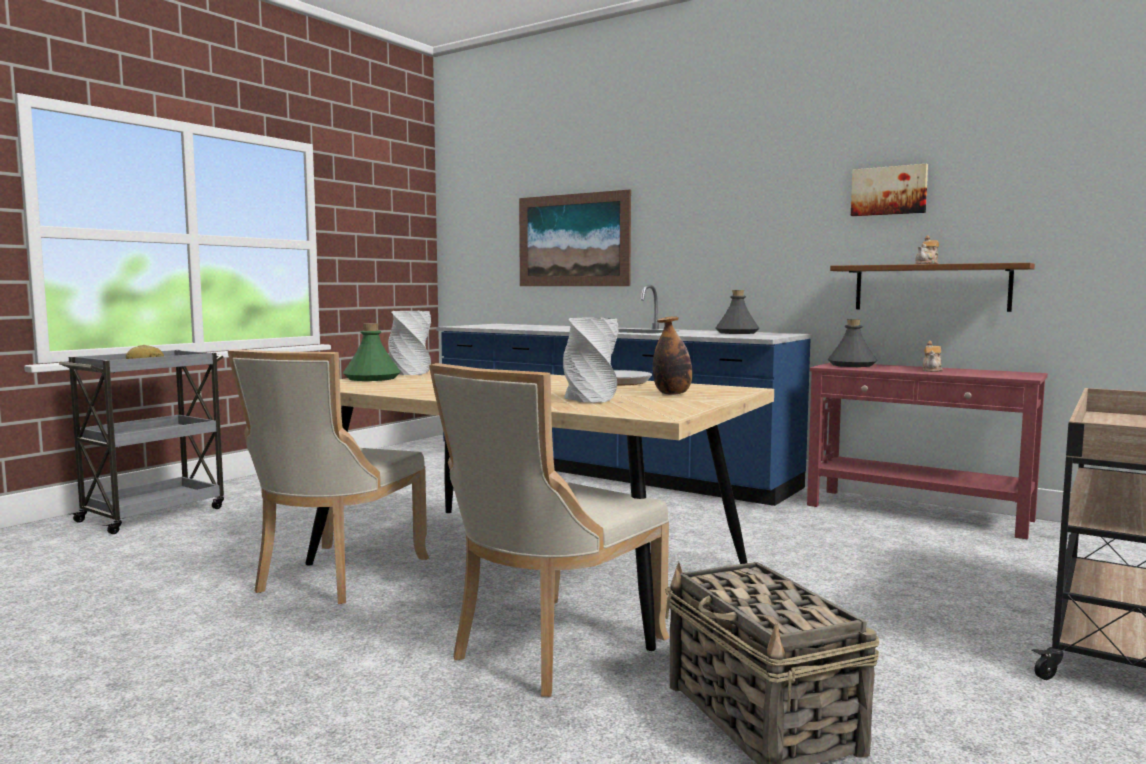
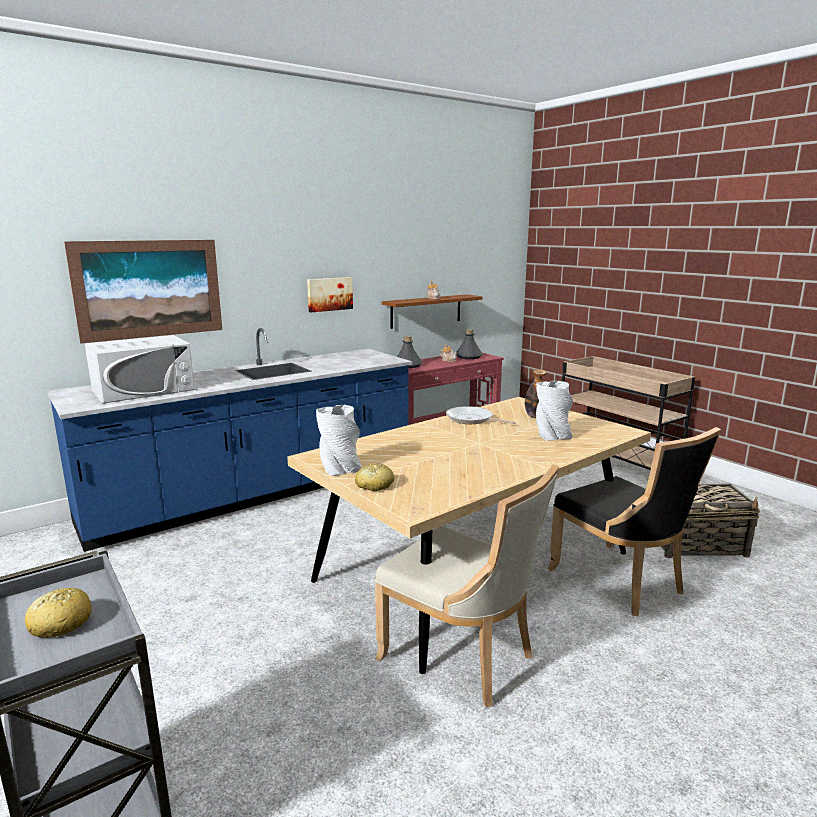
camera: 70 degrees left, 10 degrees up
(371, 378) = (374, 485): green bottle -> bread
(518, 327) = (143, 390): none -> white microwave
(550, 649) = (621, 582): beige chair -> black chair
(737, 333) = (341, 357): grey bottle -> grey bottle (469, 357)
(889, 191) = (404, 251): picture -> picture (329, 294)

